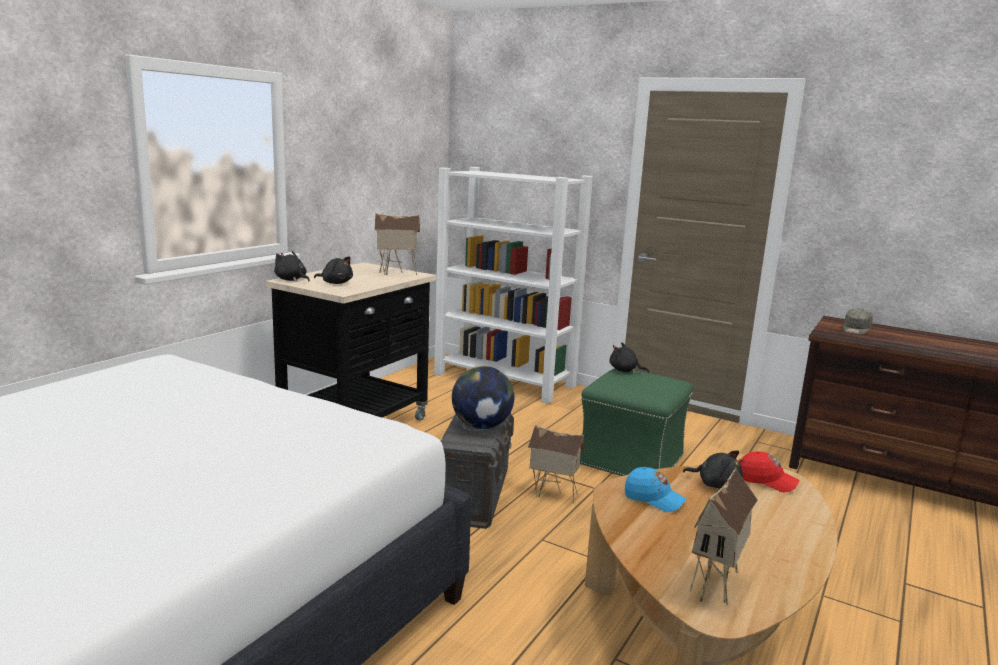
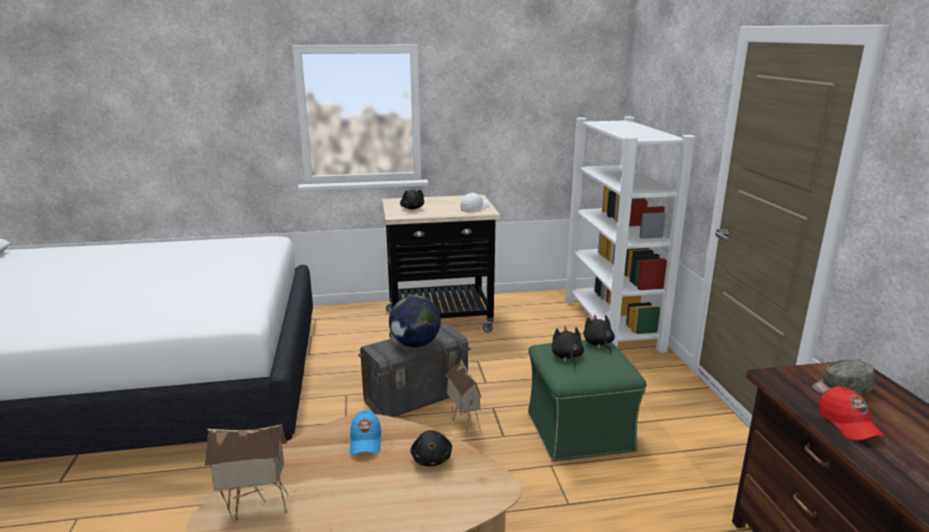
camera: 50 degrees right, 5 degrees up
(291, 280) = (395, 201): black plush toy -> black plush toy (567, 357)
(397, 273) = (474, 208): toy house -> white cap
(767, 481) = (475, 481): red cap -> red cap (848, 424)

